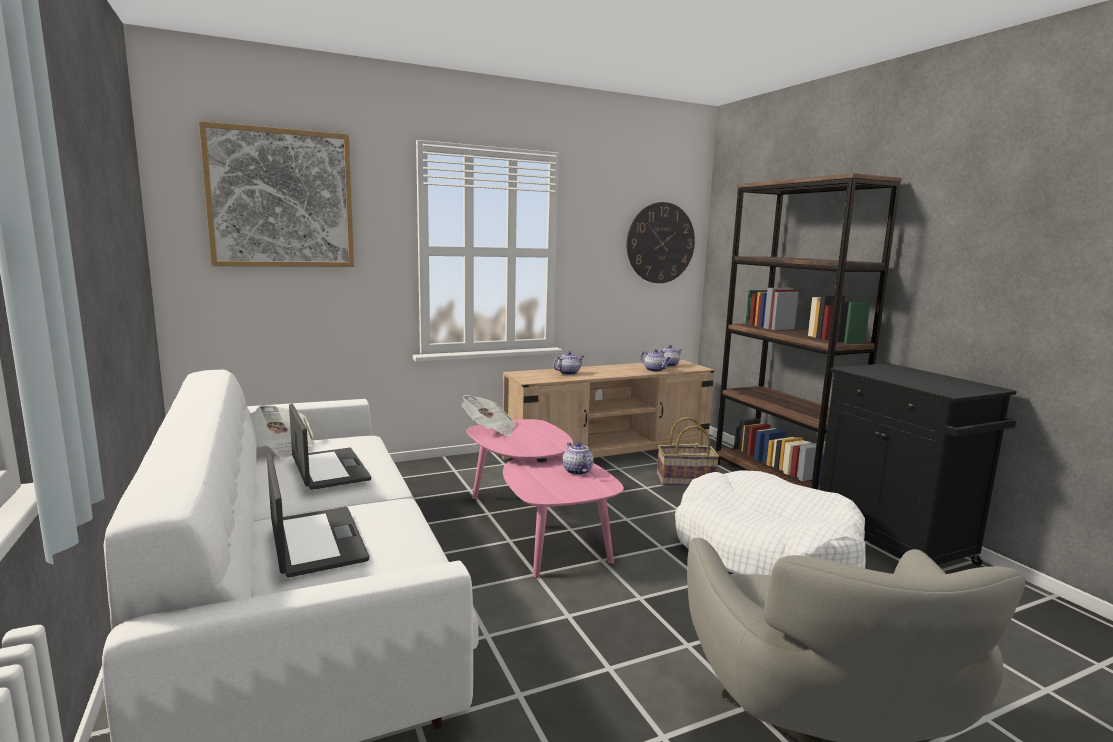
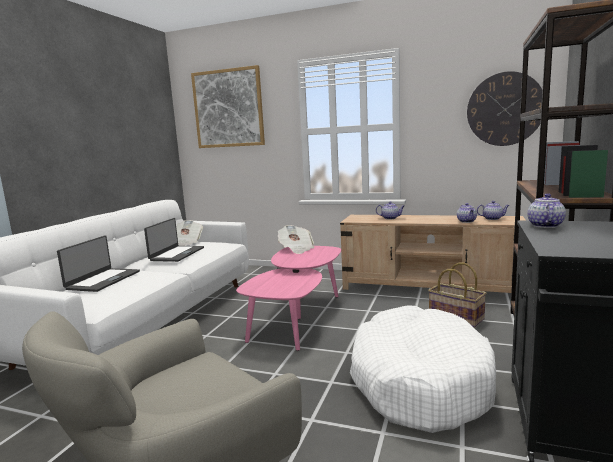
camera: 45 degrees right, 0 degrees up
(576, 471) = (299, 281): teapot -> teapot (544, 225)

